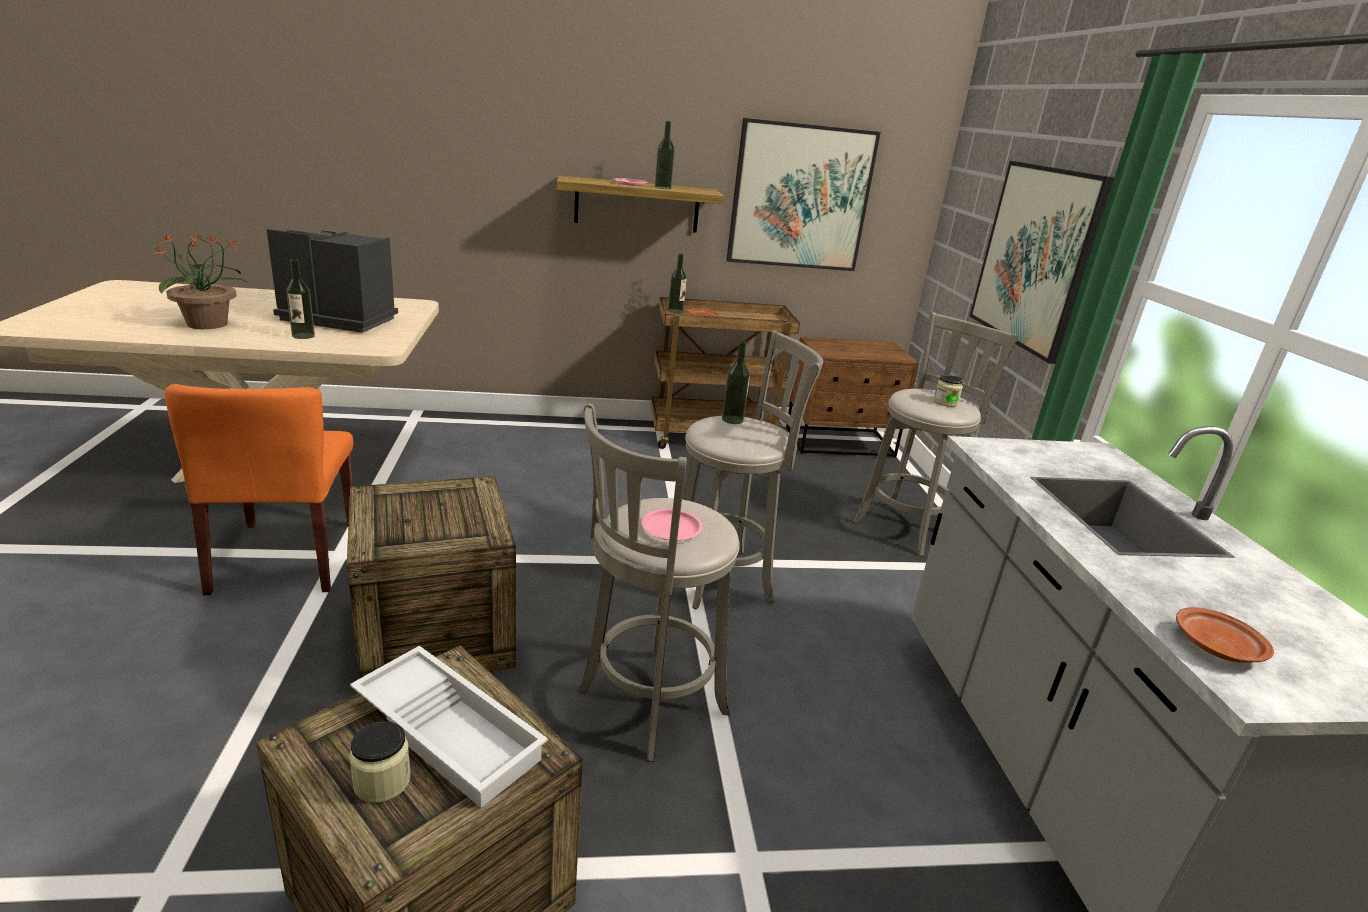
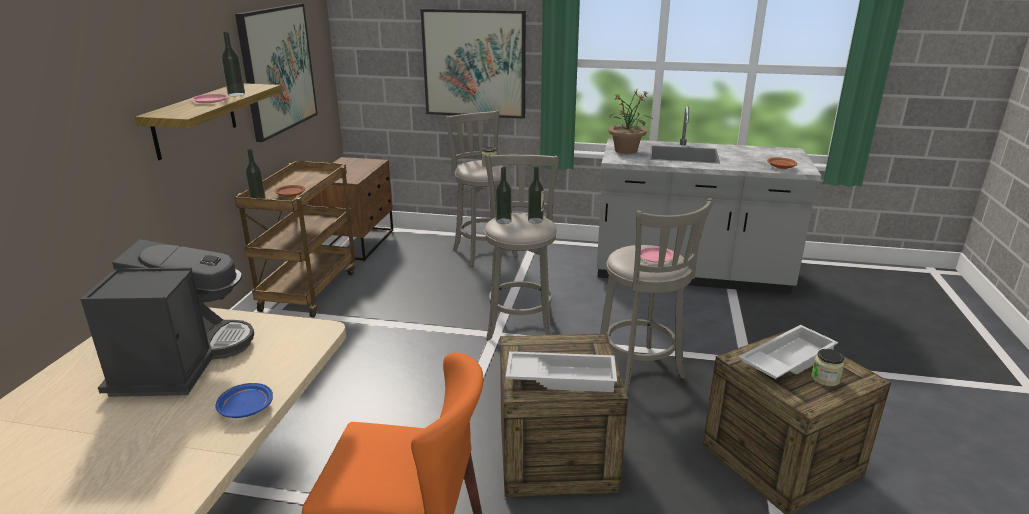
camera: 70 degrees left, 0 degrees up
(208, 324) = (142, 455): potted plant -> potted plant (626, 150)
(257, 340) = (245, 408): none -> blue plate
(303, 336) = (244, 379): bottle -> bottle (535, 220)
(338, 318) = (181, 360): coffee machine -> coffee machine turned 150 degrees clockwise
(400, 516) = (562, 377): none -> white tray

